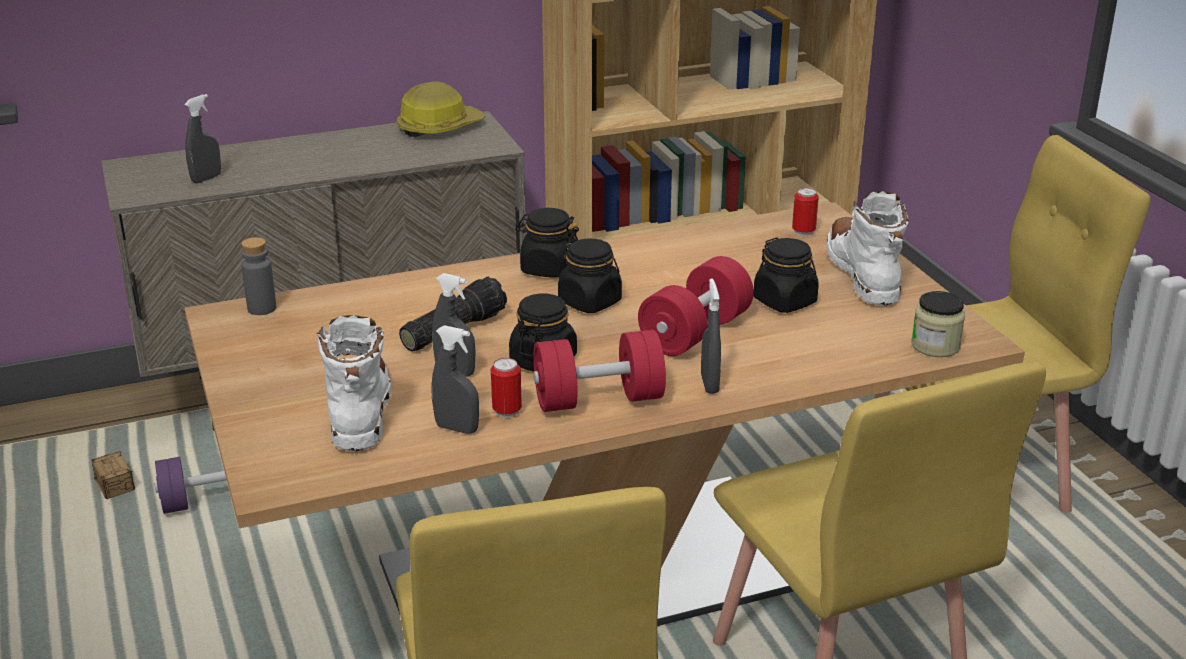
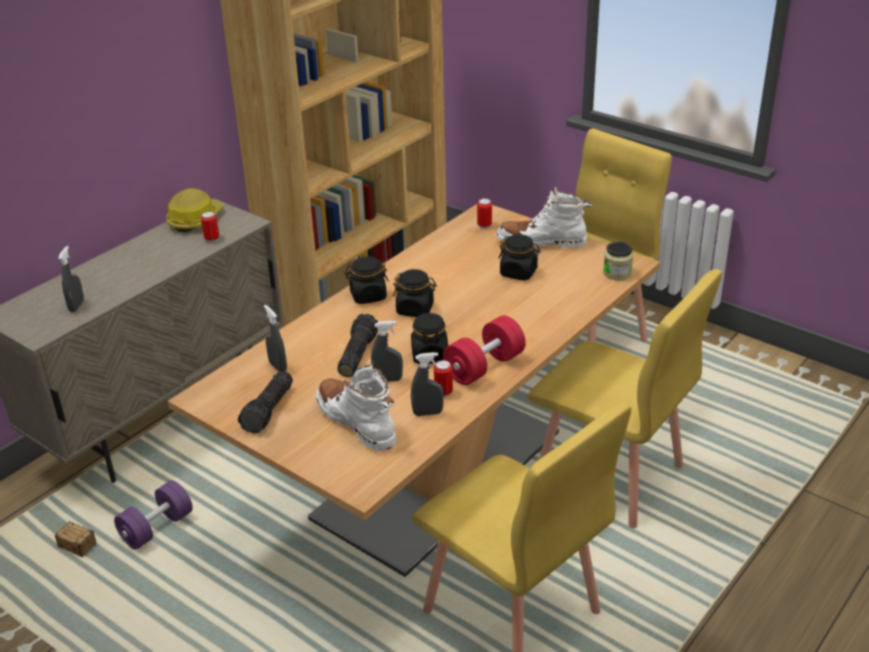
camera: 30 degrees left, 5 degrees up
(262, 308) = (221, 383): grey bottle -> none
(276, 357) = (270, 410): none -> flashlight
(432, 152) = (212, 239): none -> can
(695, 333) = (492, 308): red dumbbell -> none
(709, 384) = (531, 336): grey spray bottle -> grey spray bottle (278, 367)
(863, 274) = (541, 242): white boot -> white boot turned 45 degrees counterclockwise

